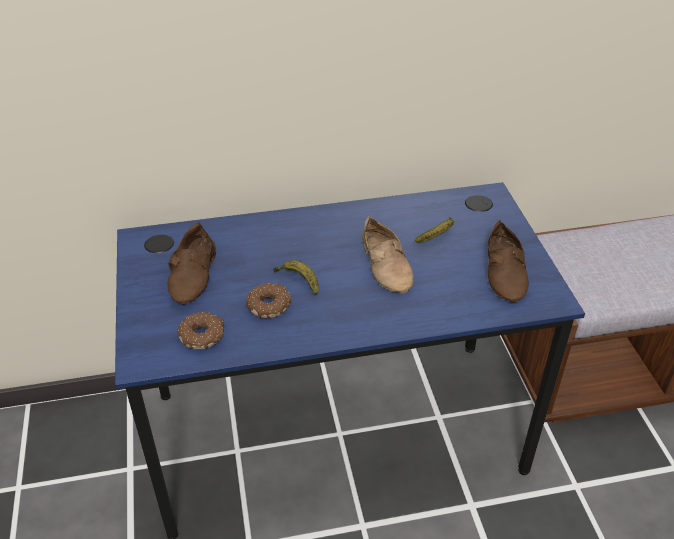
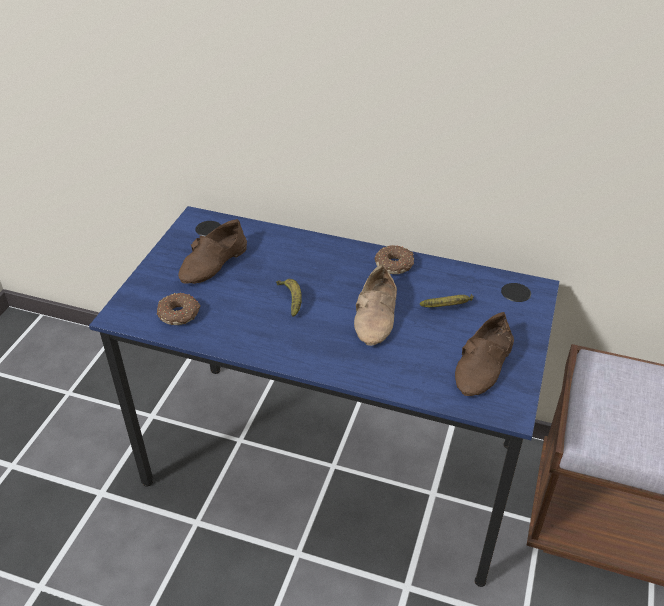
camera: 30 degrees right, 0 degrees up
(269, 305) = (250, 311): donut -> donut (395, 264)

